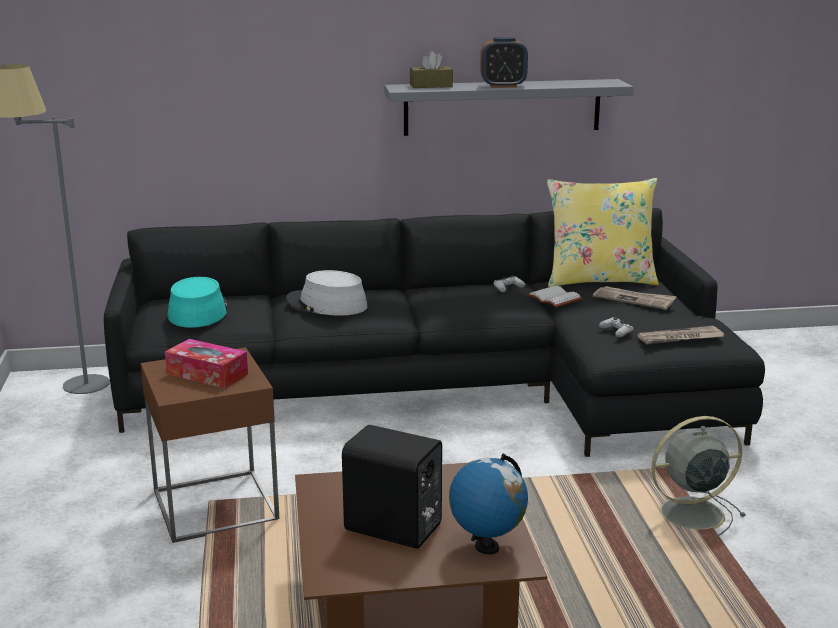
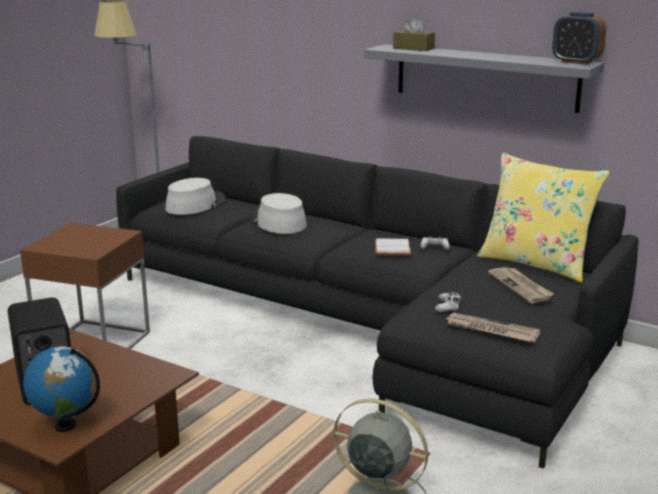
camera: 40 degrees right, 0 degrees up
(197, 311) = (195, 204): turquoise hat -> grey hat
(207, 374) = (84, 240): tissue box -> none
(503, 86) = (470, 55): alarm clock -> alarm clock (576, 62)
(553, 299) = (454, 265): white book -> white book (391, 248)

